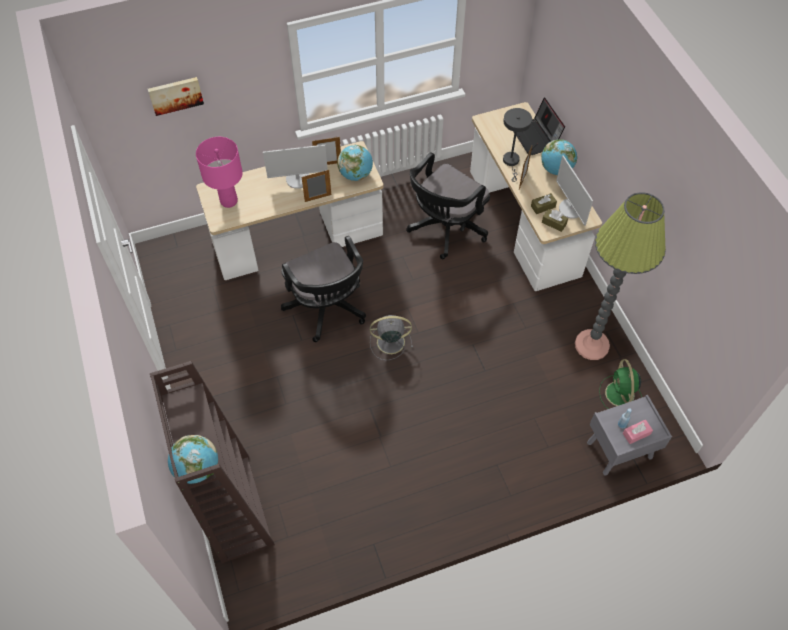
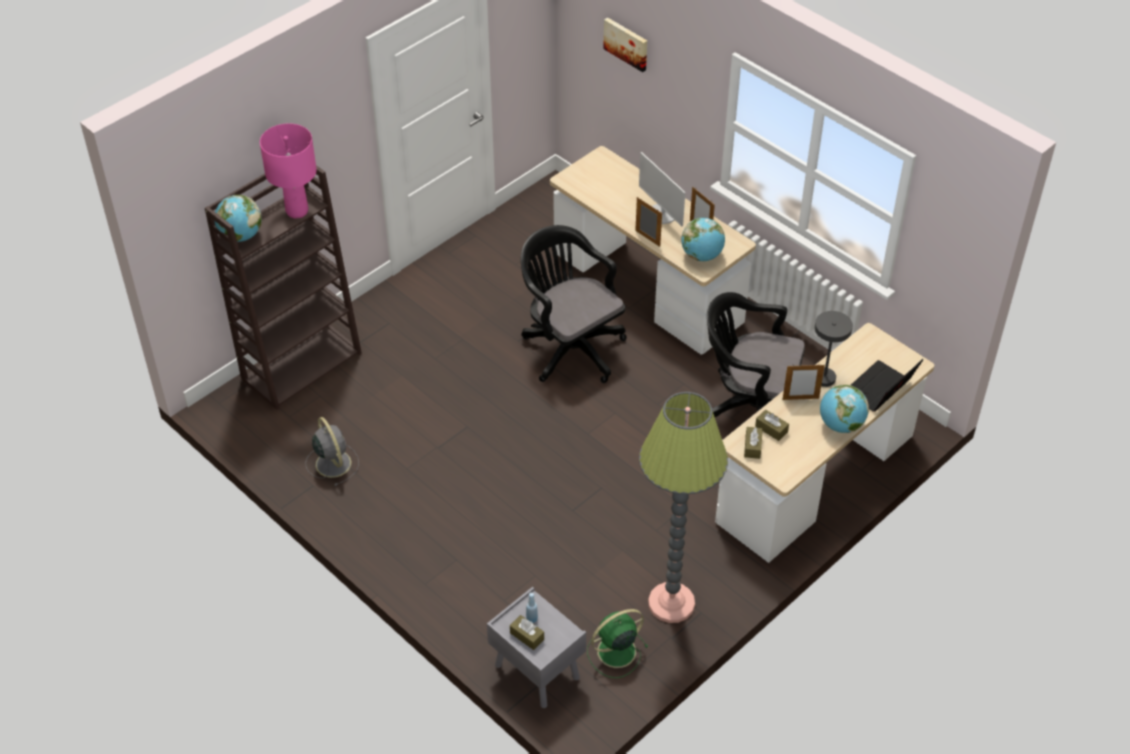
camera: 65 degrees right, 10 degrees down
(229, 201) = (597, 176): pink table lamp -> pink table lamp (297, 211)
(328, 309) = (570, 347): black office chair -> black office chair turned 105 degrees clockwise
(389, 342) = (559, 413): grey fan -> grey fan (332, 462)
(571, 209) = (786, 456): monitor -> none
(636, 434) = (527, 636): pink tissue box -> brown tissue box

